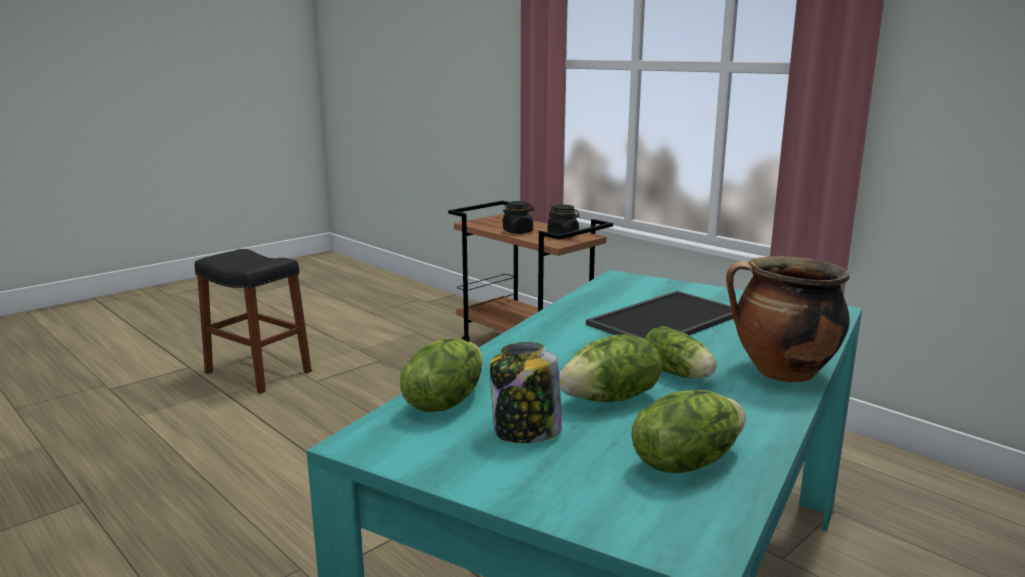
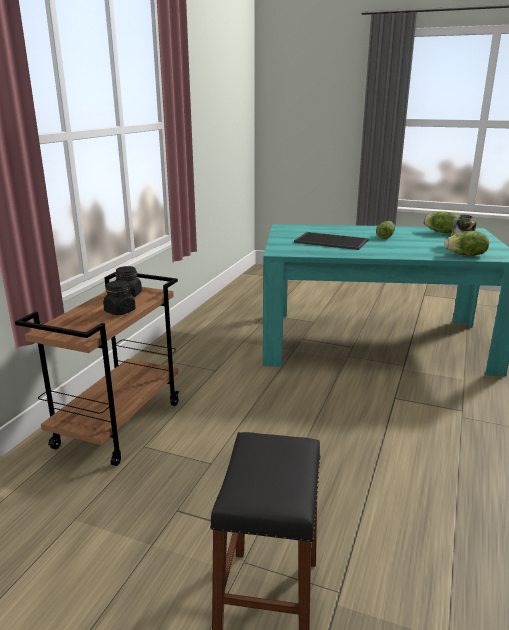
camera: 115 degrees left, 5 degrees up
(611, 399) = (420, 240): lettuce -> none
(781, 373) = (362, 228): cooking pot -> none

